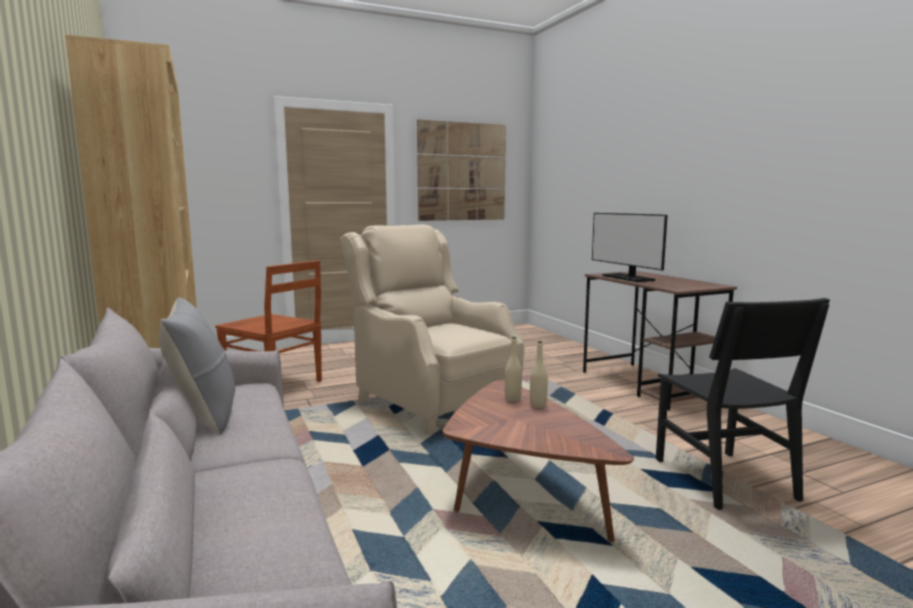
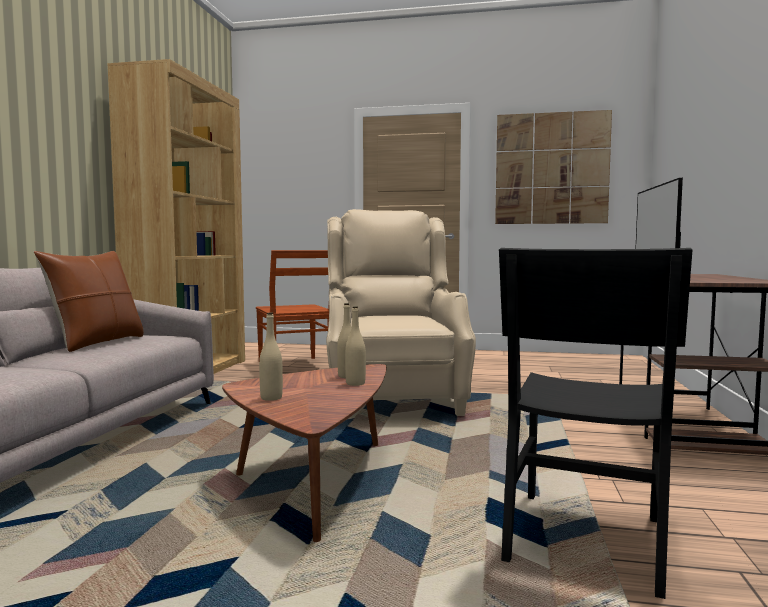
camera: 35 degrees right, 5 degrees down
(204, 414) = (96, 343): grey pillow -> brown pillow
(523, 436) = (271, 398): none -> beige bottle

